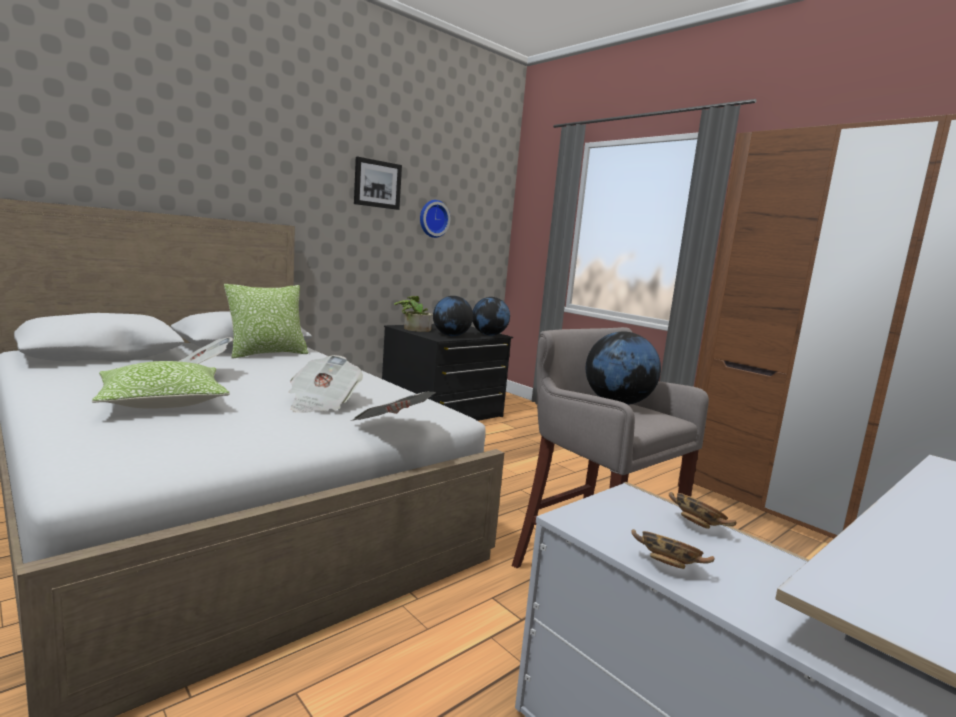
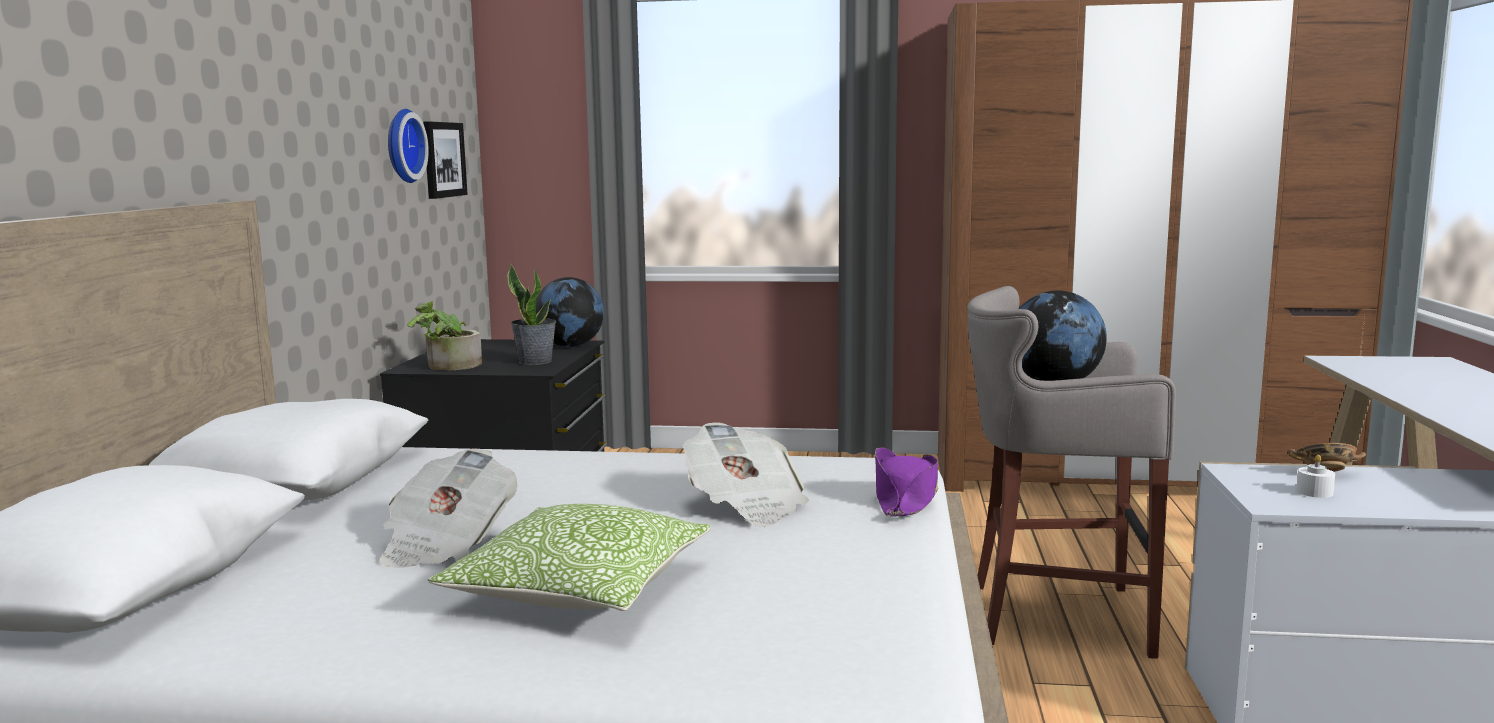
camera: 40 degrees left, 0 degrees up
(267, 354) = (389, 476): pillow -> none
(377, 184) = (331, 89): picture -> picture (443, 159)
(391, 427) = (905, 499): newspaper -> purple hat
(451, 335) = (535, 361): globe -> potted plant
(636, 529) = (1314, 492): none -> white candle
(668, 566) = (1392, 506): bowl -> none

